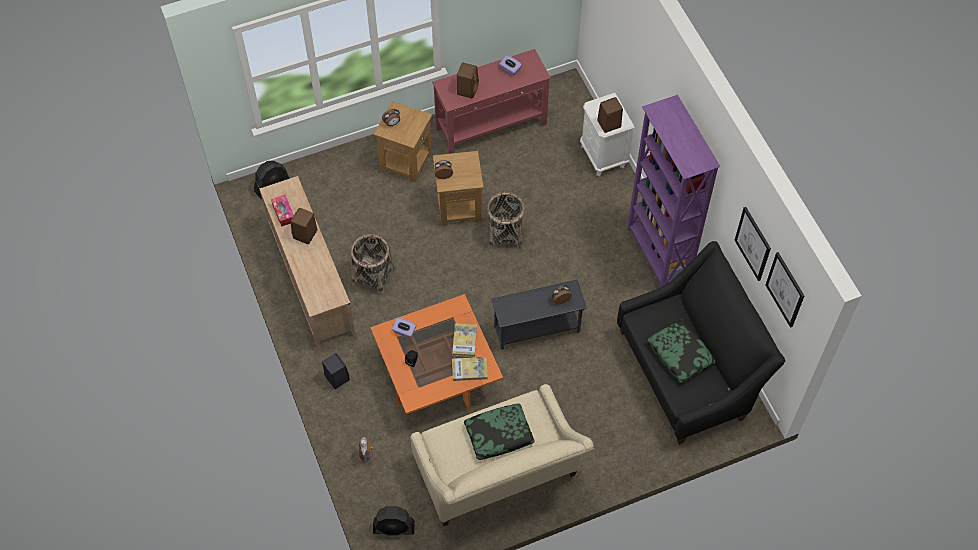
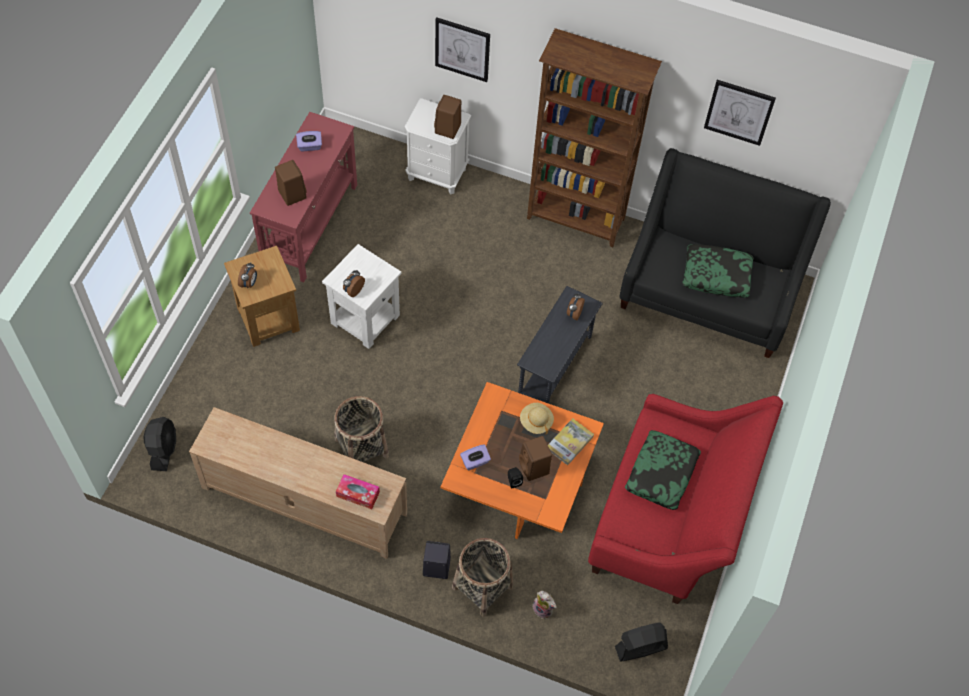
camera: 50 degrees left, 0 degrees up
(283, 213) = (242, 453): tissue box -> tissue box (358, 494)
(305, 235) = (288, 455): brown speaker -> brown speaker (534, 468)
(394, 528) = (640, 647): black fan -> black fan turned 150 degrees counterclockwise
(459, 207) = (365, 319): brown side table -> white side table
(464, 341) = (536, 422): book -> beige hat
(499, 476) = (670, 517): beige sofa -> red sofa
(505, 235) = (433, 309): basket -> basket (482, 587)
(658, 255) = (576, 220): purple bookcase -> brown bookcase
(785, 289) = (812, 126): picture -> picture (462, 49)

